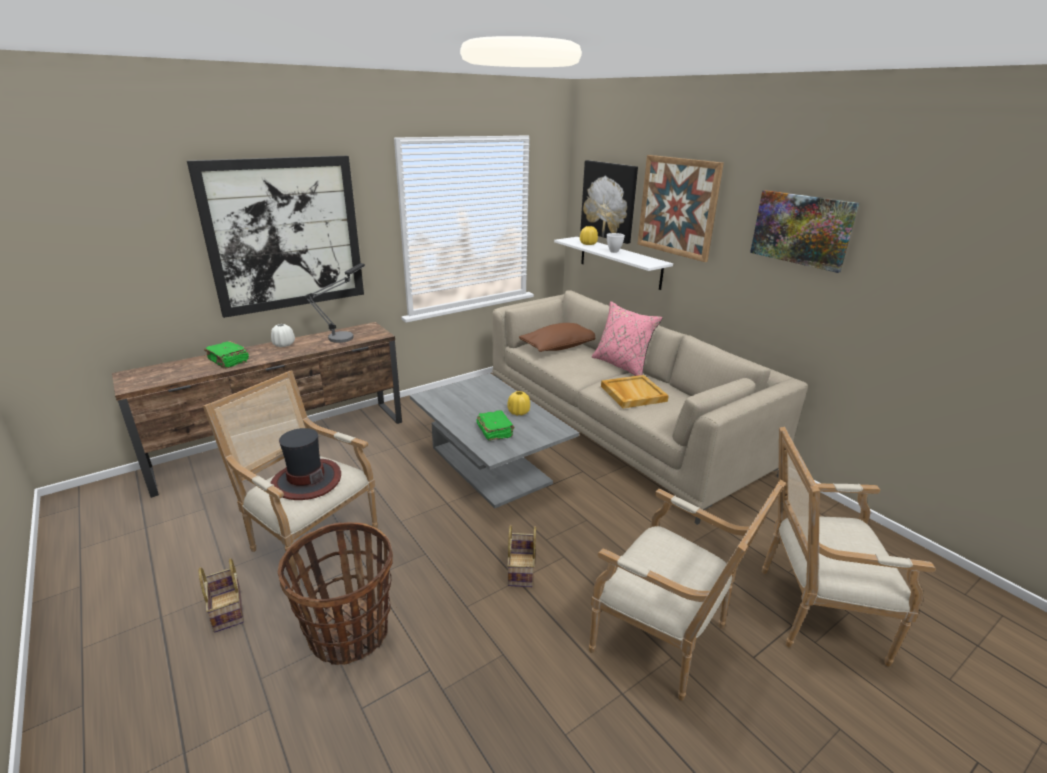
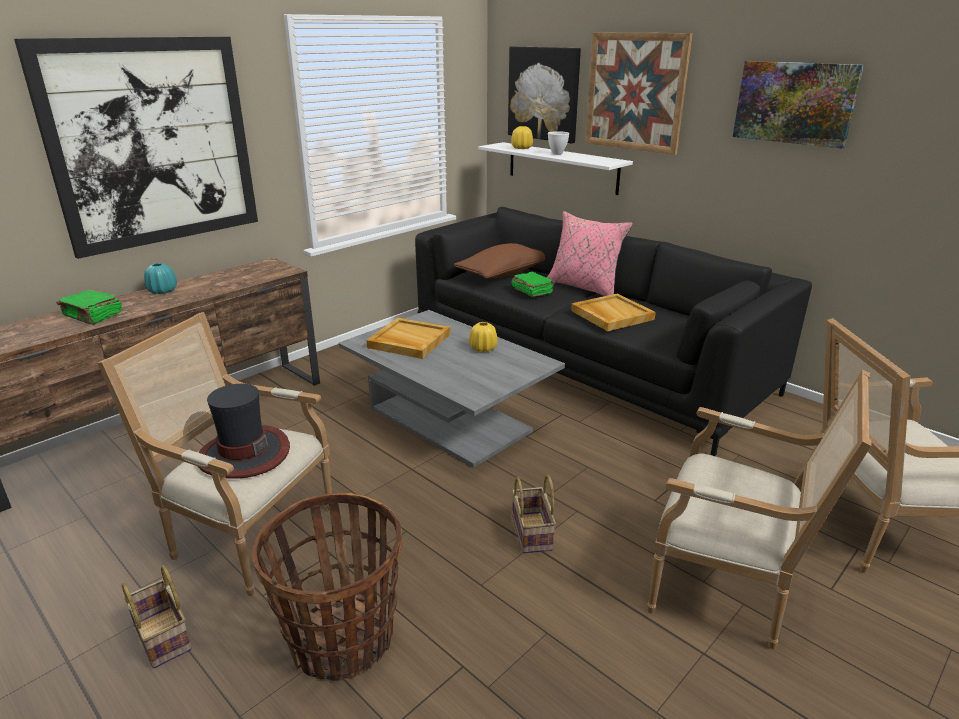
camera: 10 degrees left, 0 degrees up
(284, 345) = (162, 291): white vase -> turquoise vase
(346, 335) = (242, 275): table lamp -> none
(463, 399) = (408, 341): none -> beige tray
(495, 431) = (464, 372): green book -> green book (532, 291)
(618, 425) = (584, 360): beige sofa -> black sofa

